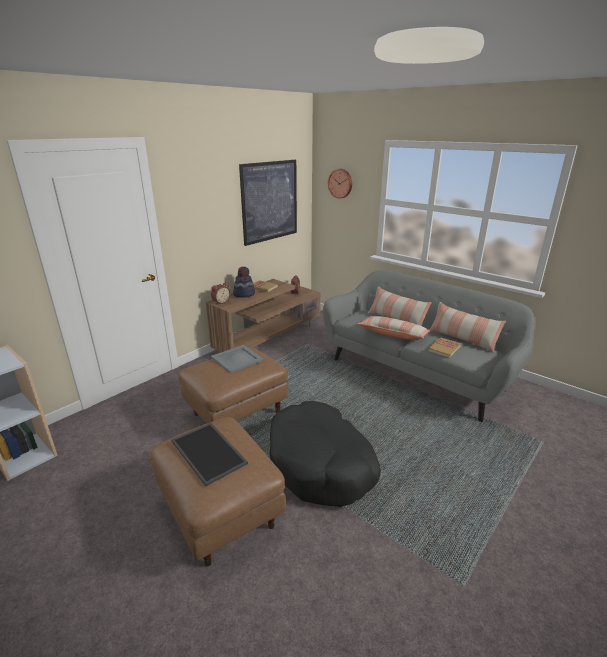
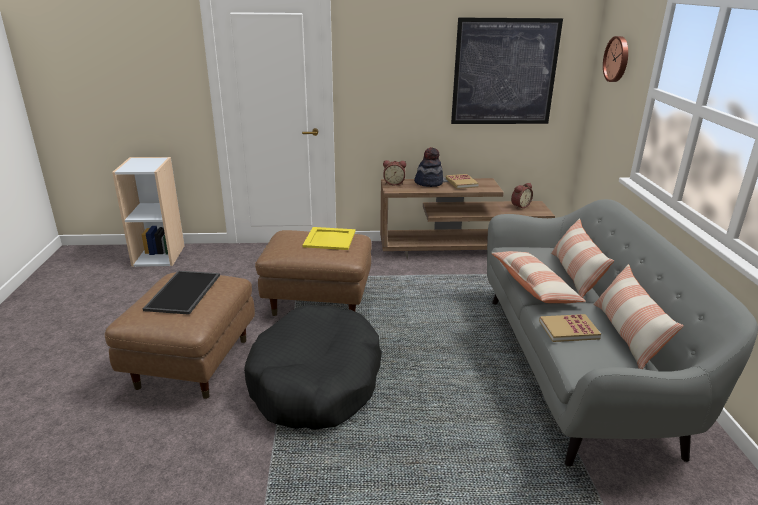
camera: 45 degrees right, 0 degrees up
(237, 359) = (329, 239): grey tray -> yellow tray

